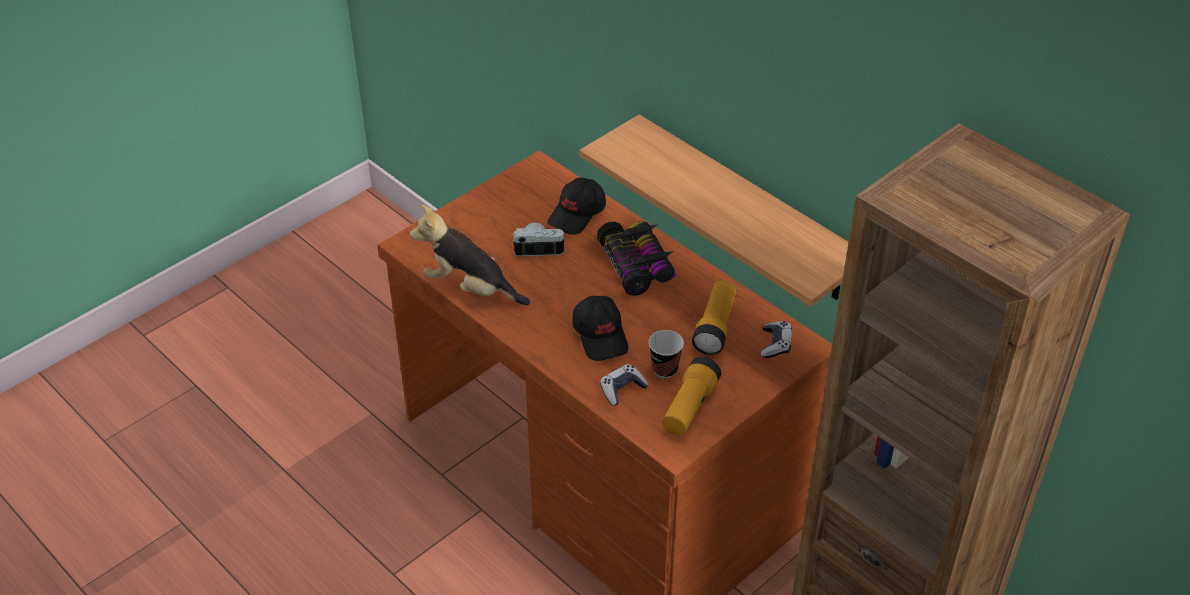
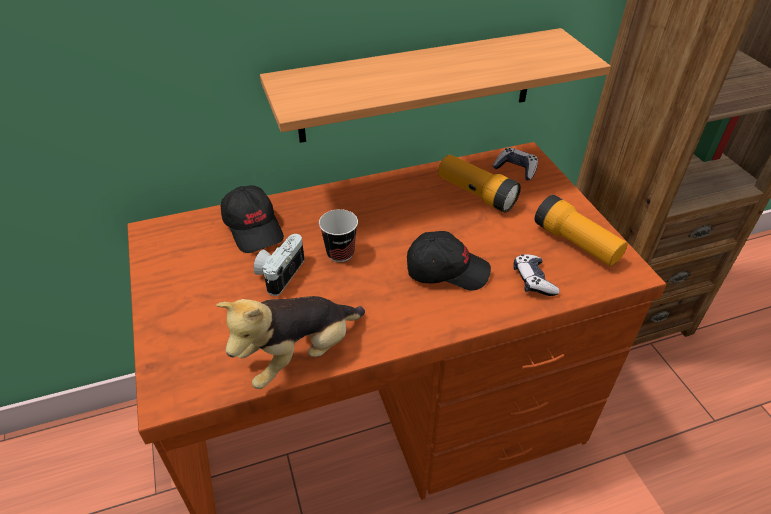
camera: 65 degrees left, 0 degrees up
(638, 264) = (360, 212): toy car -> none
(664, 369) = (517, 242): cup -> cup (340, 253)

